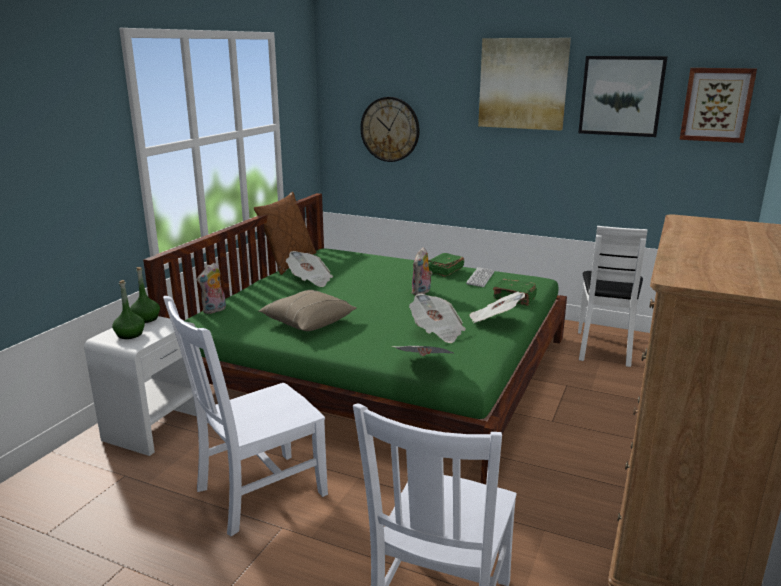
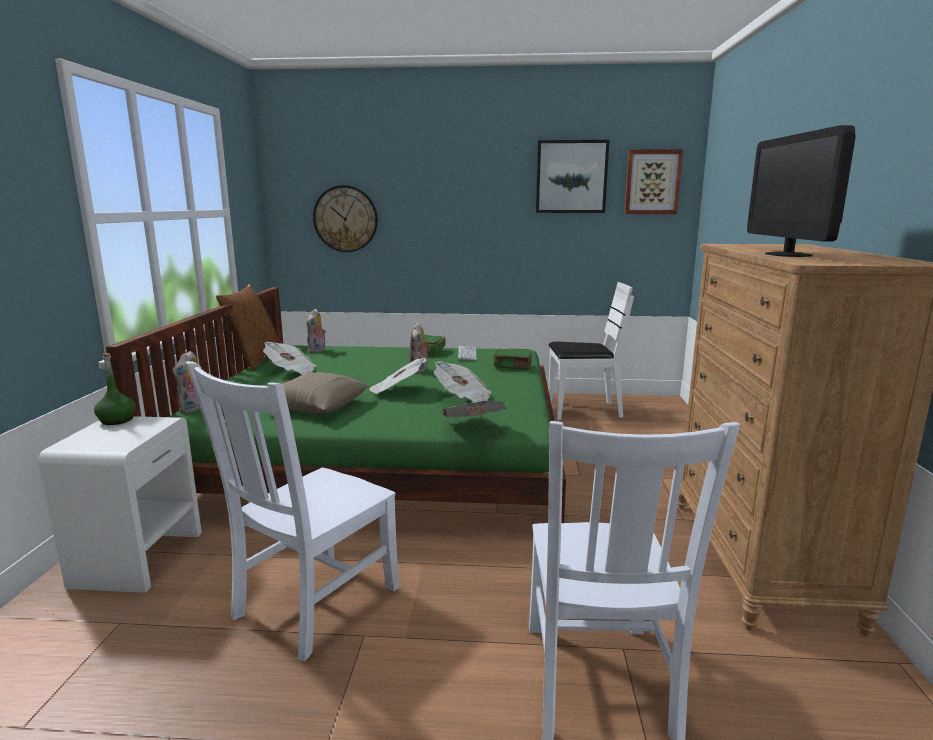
camera: 20 degrees left, 5 degrees down
(130, 334) = (104, 438): green bottle -> none
(346, 258) = (317, 351): none -> plush toy
(494, 320) = (509, 384): newspaper -> newspaper (396, 391)
(523, 84) = (480, 168): picture -> none
(604, 348) = (583, 410): white chair -> white chair turned 90 degrees counterclockwise
(696, 256) = (788, 255): none -> monitor

